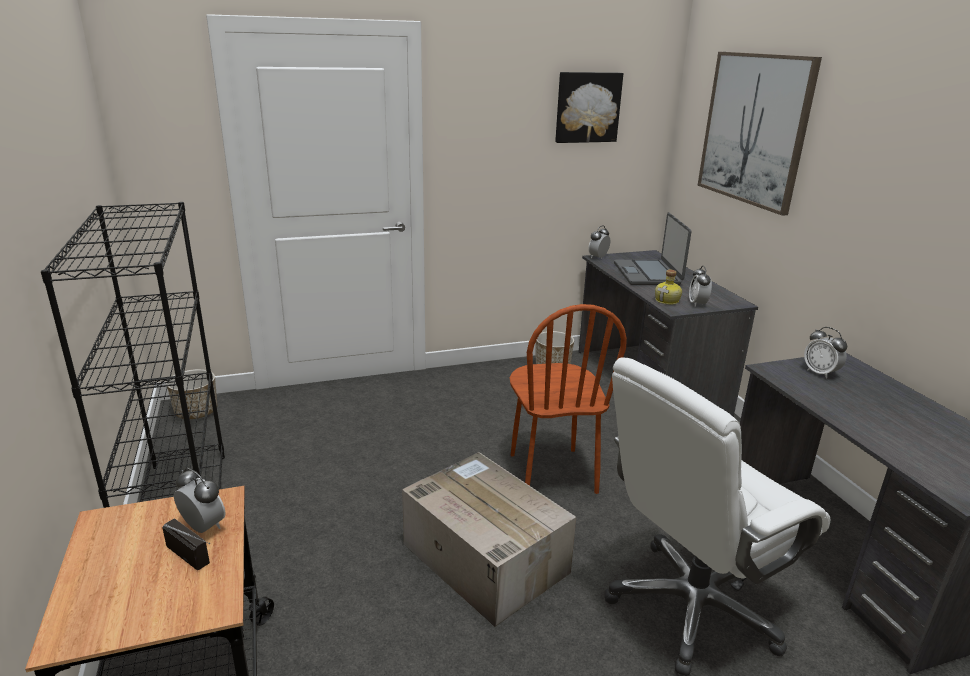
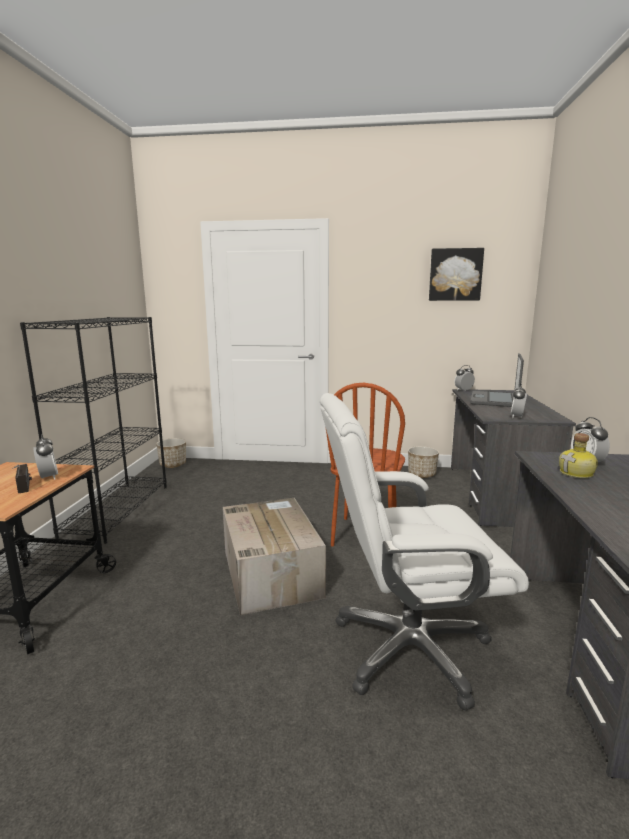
camera: 25 degrees right, 10 degrees down
(667, 301) = (491, 413): bottle -> bottle (577, 473)
(754, 129) = (578, 274): picture -> none

